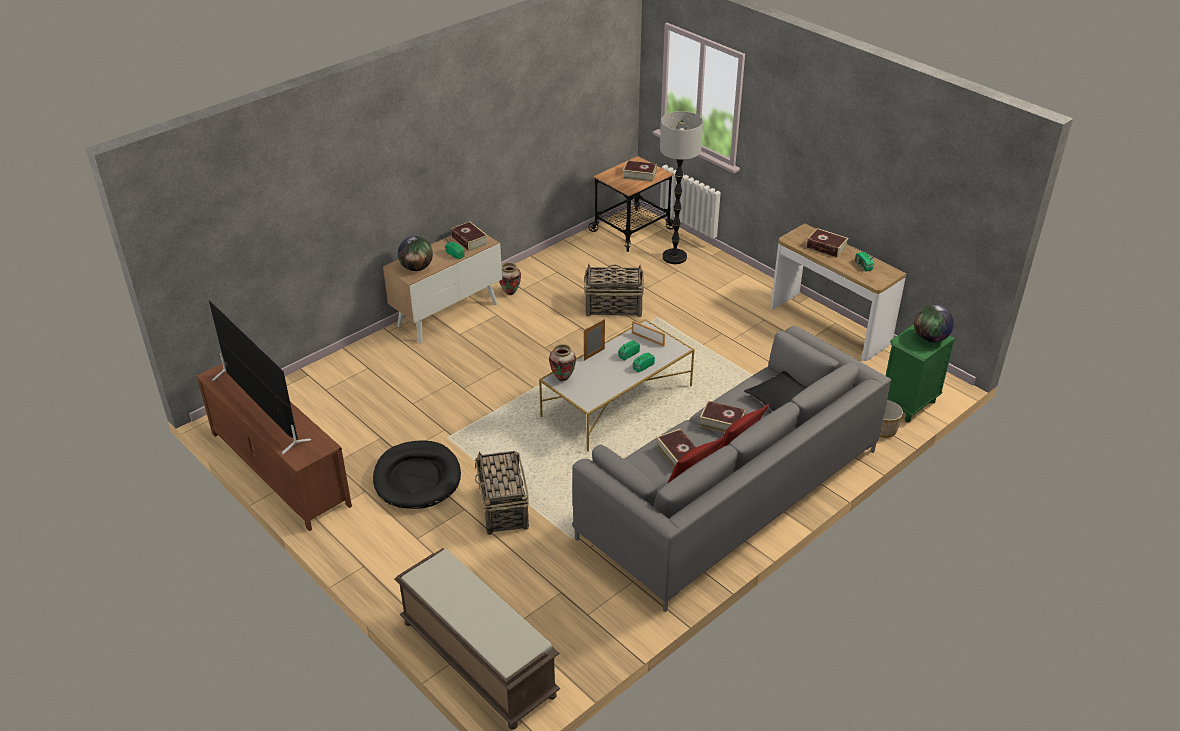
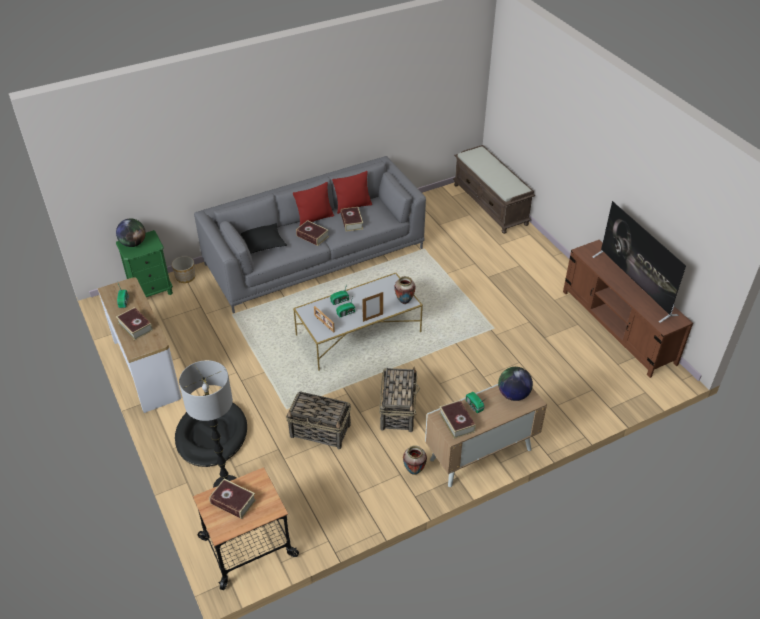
camera: 165 degrees left, 5 degrees up
(417, 478) = (518, 302): black dog bed -> black dog bed (211, 435)
(503, 508) = (462, 273): basket -> basket (398, 410)

